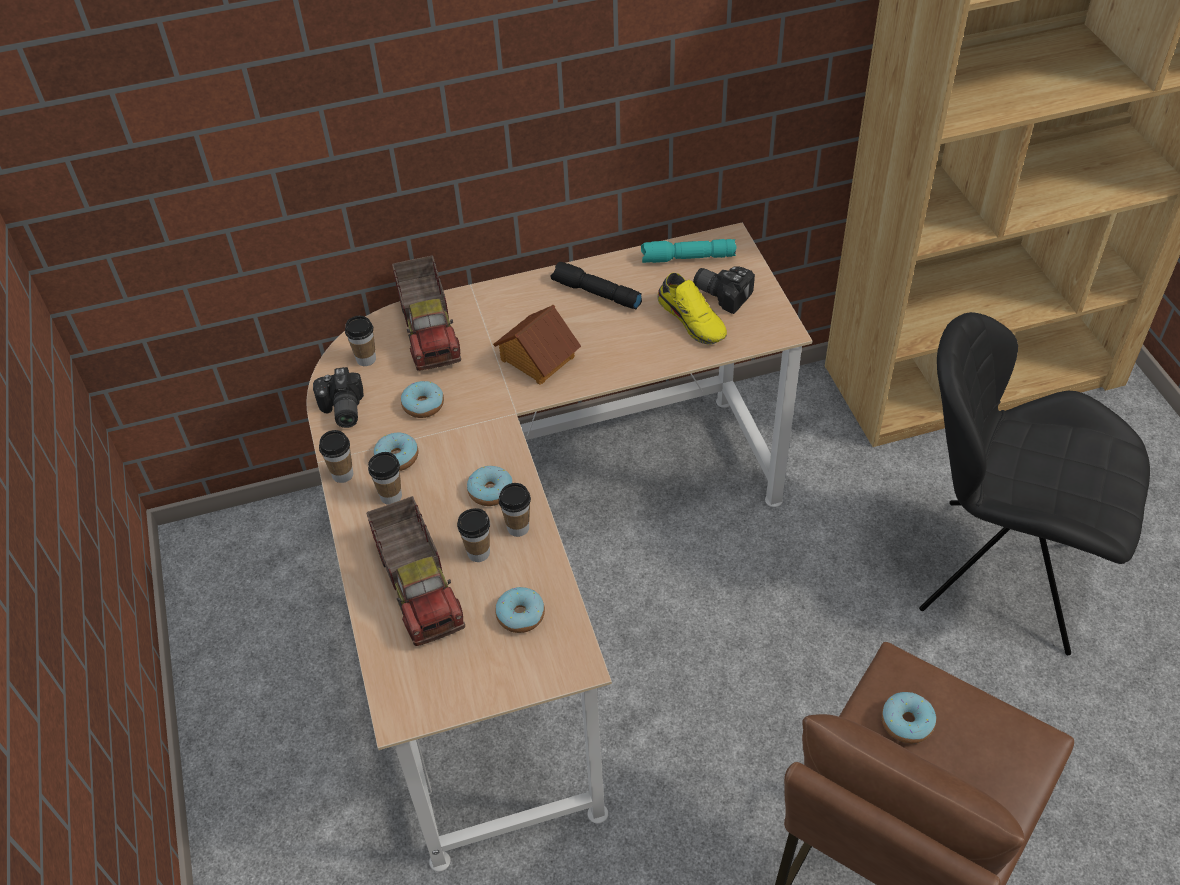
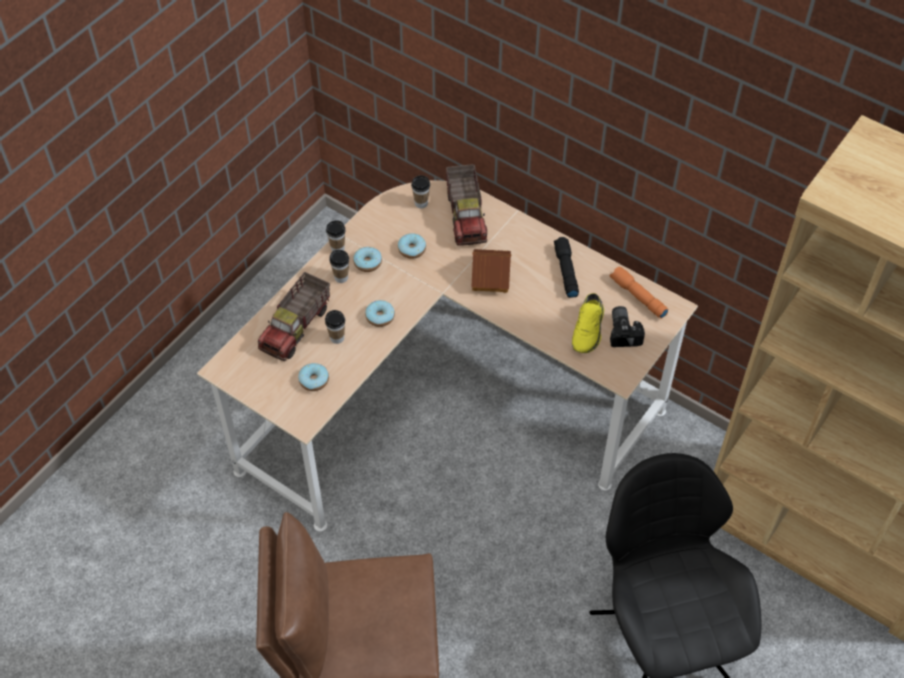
camera: 50 degrees right, 5 degrees up
(341, 410) = (377, 218): camera -> none
(430, 330) = (466, 216): toy truck -> toy truck turned 45 degrees counterclockwise
(518, 528) = (367, 344): cup -> none
(687, 258) = (637, 297): turquoise flashlight -> orange flashlight
(906, 723) = (381, 589): donut -> none

